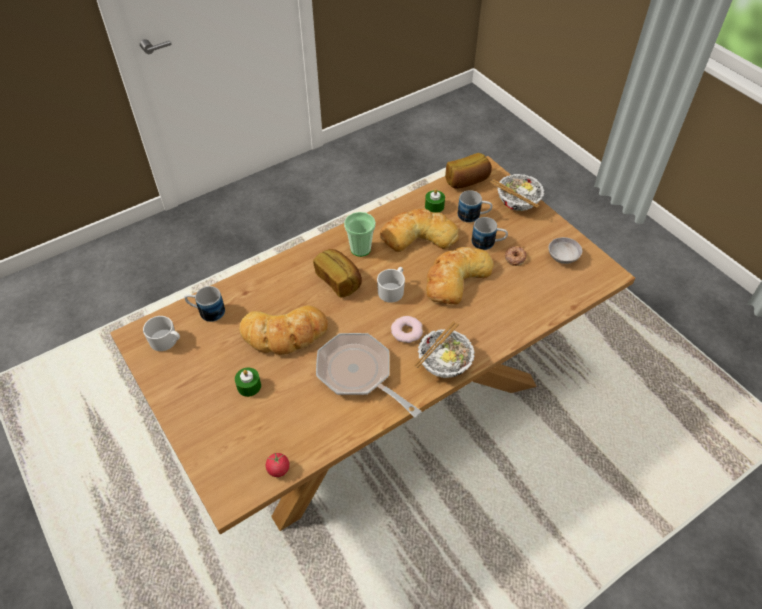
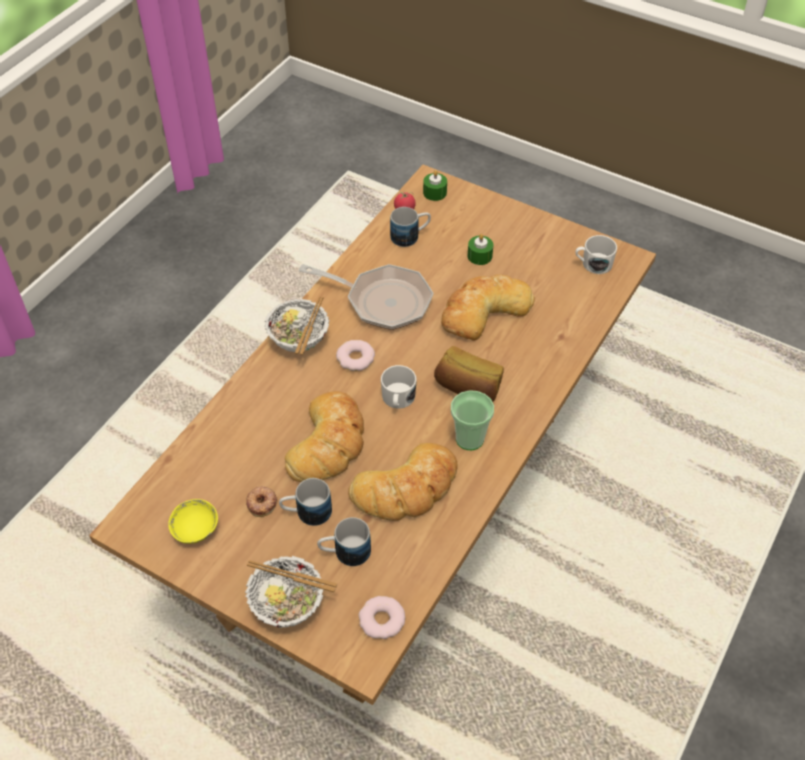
camera: 155 degrees right, 0 degrees up
(206, 311) = (582, 303): mug -> mug (410, 236)
(434, 206) = (409, 547): green candle -> green candle (435, 192)
(467, 181) = (382, 620): bread -> donut
(563, 257) = (195, 529): grey bowl -> yellow bowl

